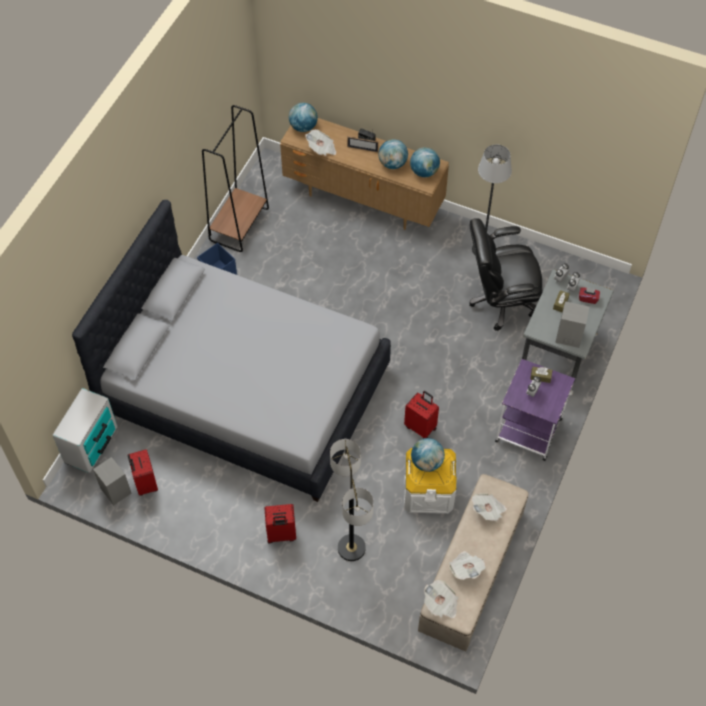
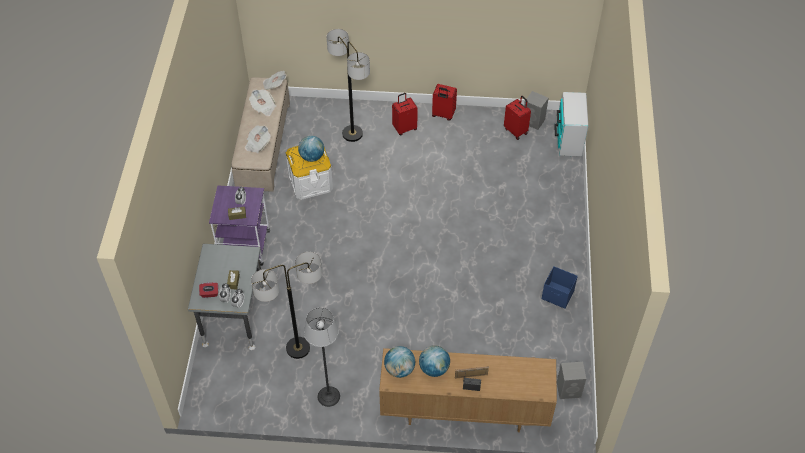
camera: 160 degrees right, 5 degrees down
(239, 225) = (567, 347): clothes rack -> none
(244, 388) = (482, 211): grey bed -> none
(303, 127) = (542, 382): globe -> none
(321, 149) = (511, 363): newspaper -> none
(421, 427) = (331, 224): red suitcase -> red suitcase (443, 115)
(499, 301) = (298, 348): black office chair -> floor lamp
(568, 336) = (221, 255): grey speaker -> grey speaker (569, 389)

